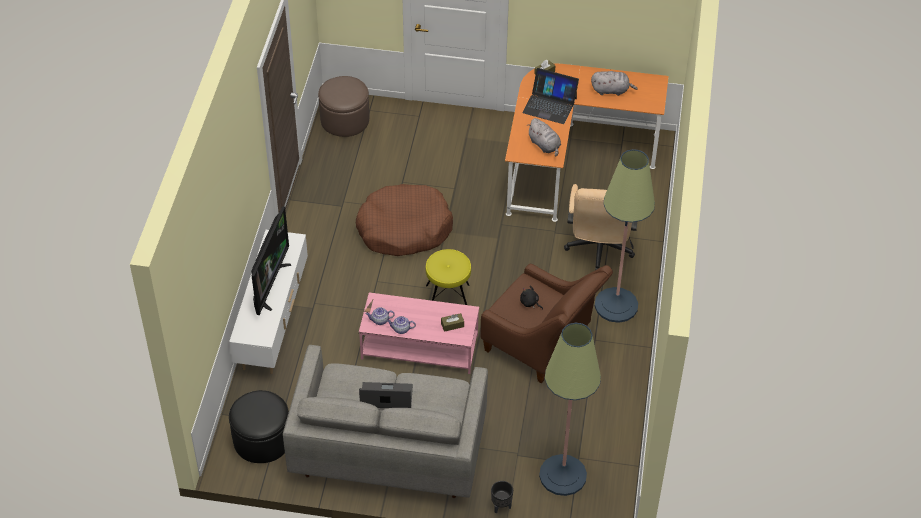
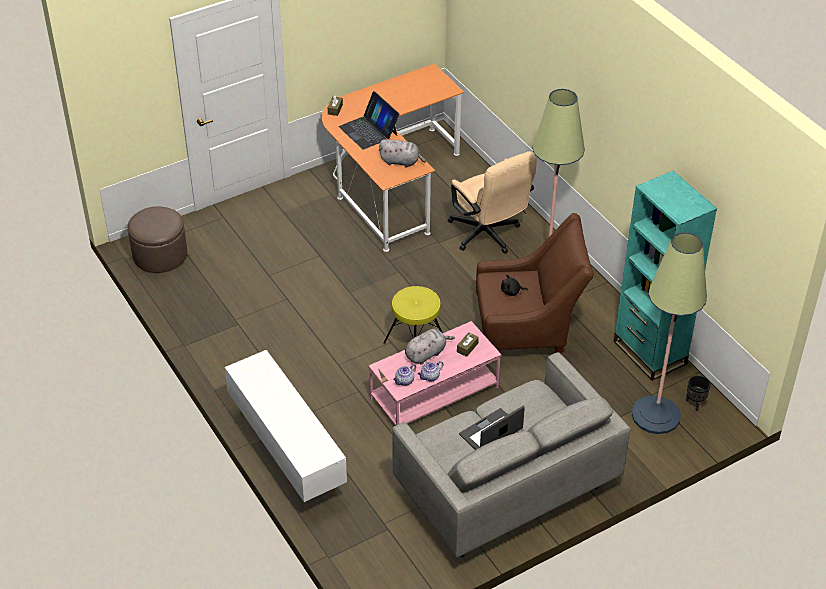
camera: 40 degrees left, 5 degrees down
(262, 439) = (389, 554): black ottoman -> none
(269, 285) = (283, 409): television -> none
(404, 229) = (313, 310): brown dog bed -> none
(501, 506) = (639, 470): black planter -> black planter (695, 404)
(550, 105) = (369, 131): laptop -> laptop turned 75 degrees clockwise
(611, 90) = (404, 95): grey plush toy -> grey plush toy (426, 354)
(616, 425) = (649, 353): none -> turquoise bookcase

